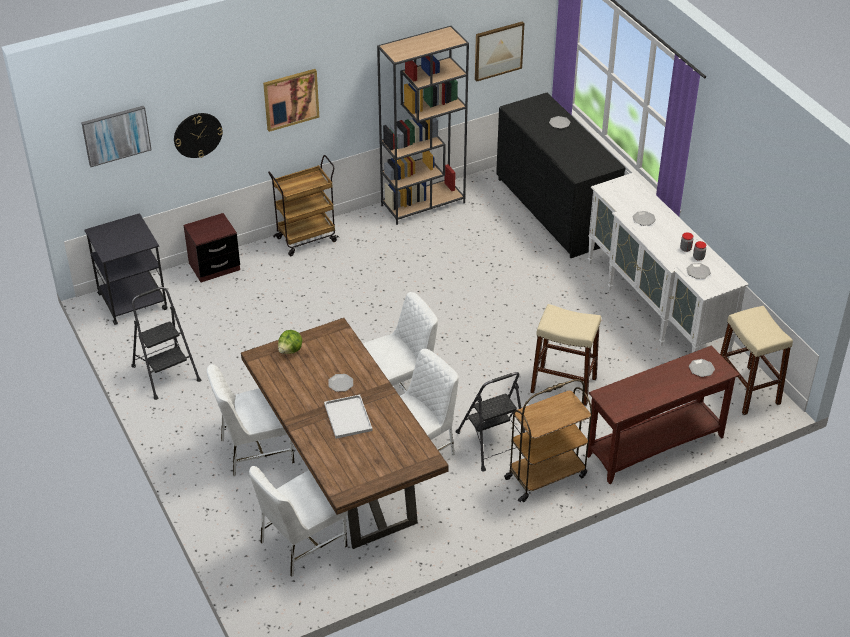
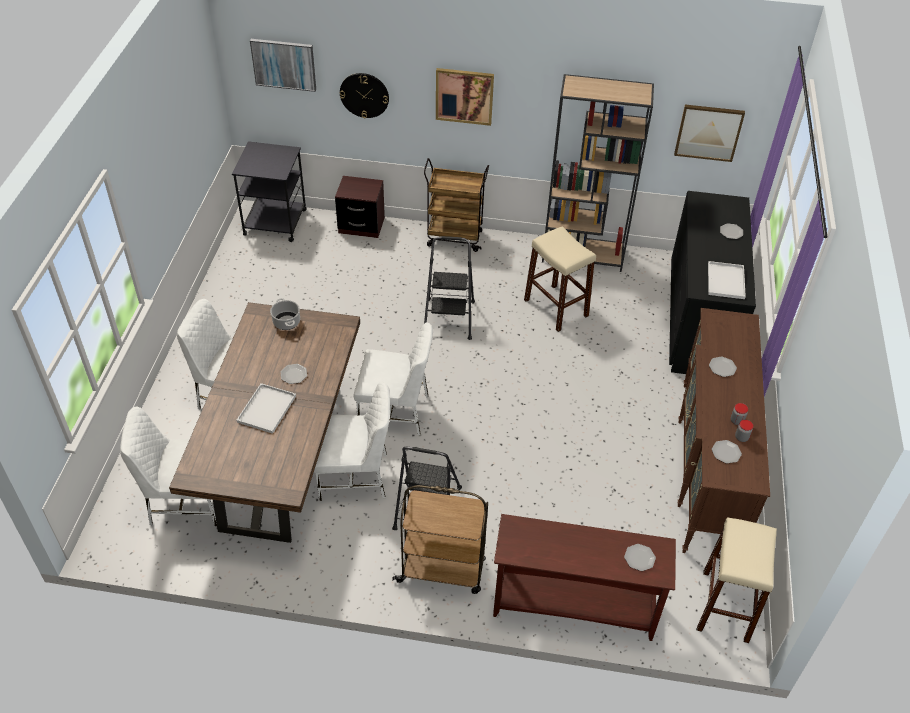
camera: 35 degrees right, 5 degrees up
(165, 371) = (239, 292): black step ladder -> black step ladder (449, 316)
(290, 350) = (287, 322): lettuce -> cooking pot
(563, 385) = (545, 491): beige stool -> beige stool (556, 308)
(588, 159) = (725, 280): none -> white tray
(655, 309) = (706, 466): white cabinet -> brown cabinet

